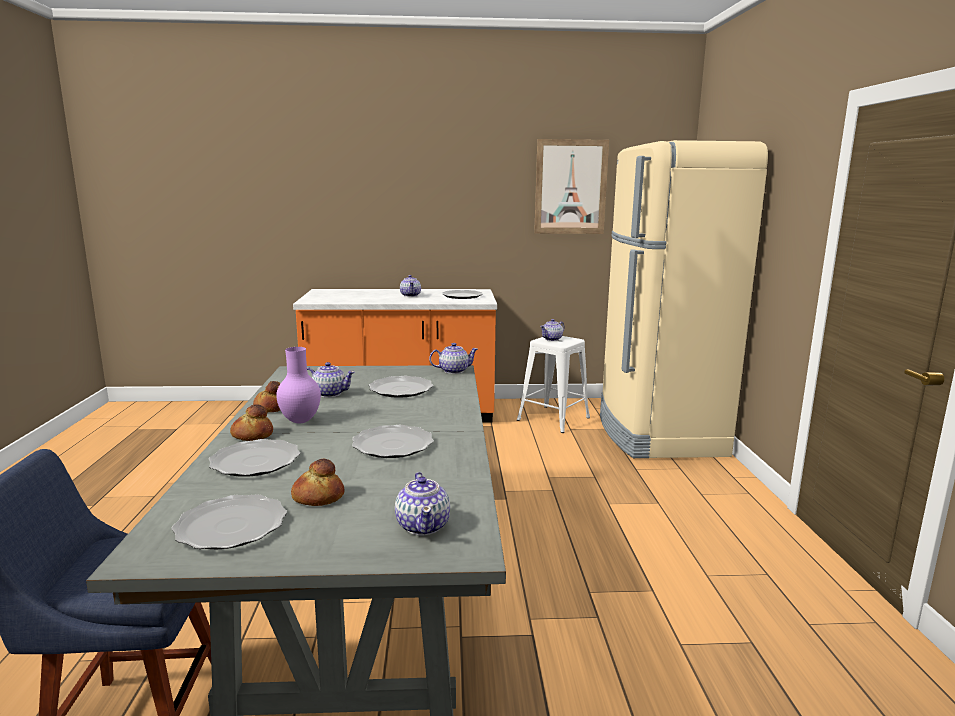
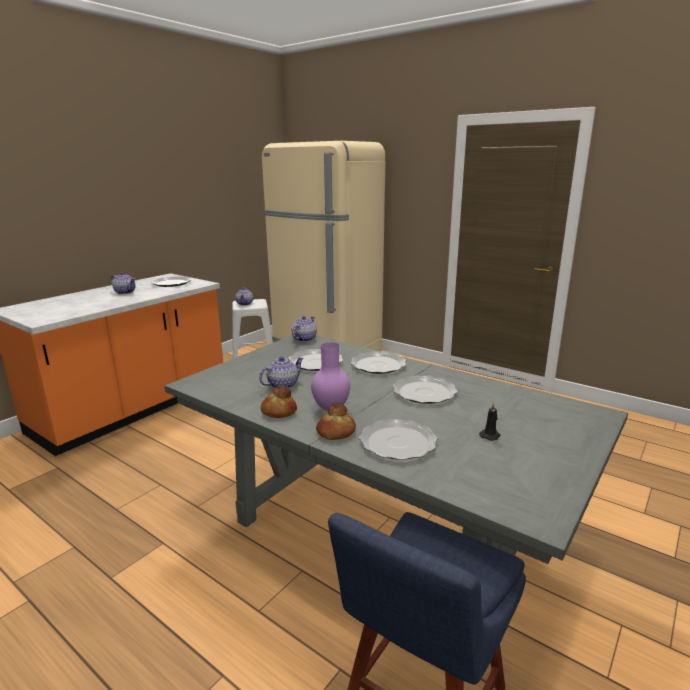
camera: 50 degrees left, 5 degrees up
(230, 526) = (513, 475): plate -> plate (378, 365)
(317, 497) = (490, 435): bread -> black candle
(423, 525) = (560, 416): teapot -> none
(570, 187) = (214, 176): picture -> none

